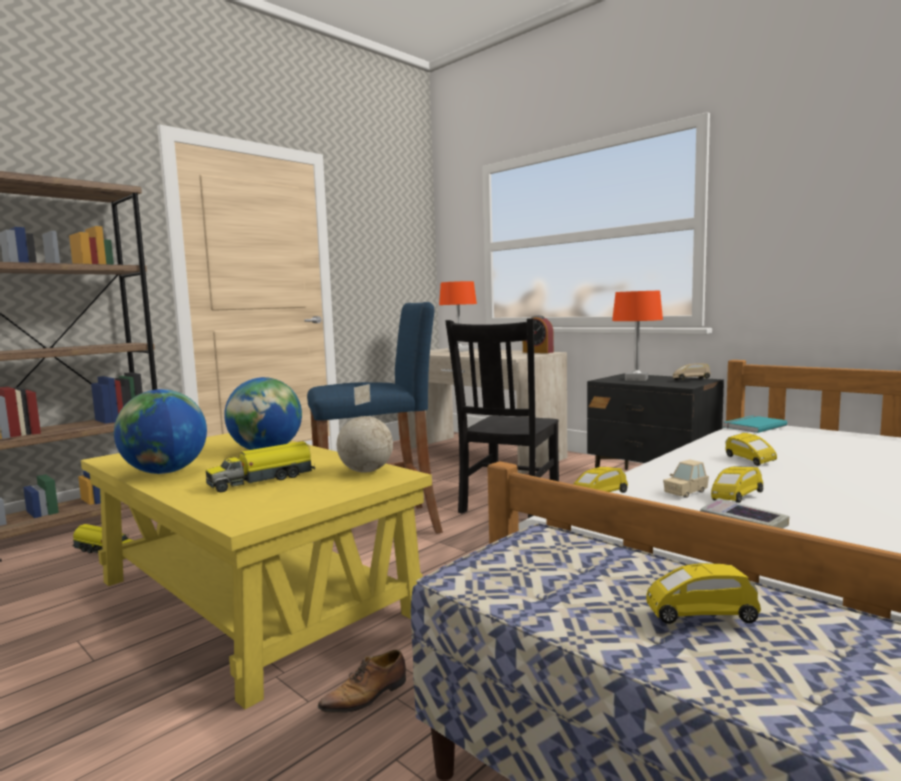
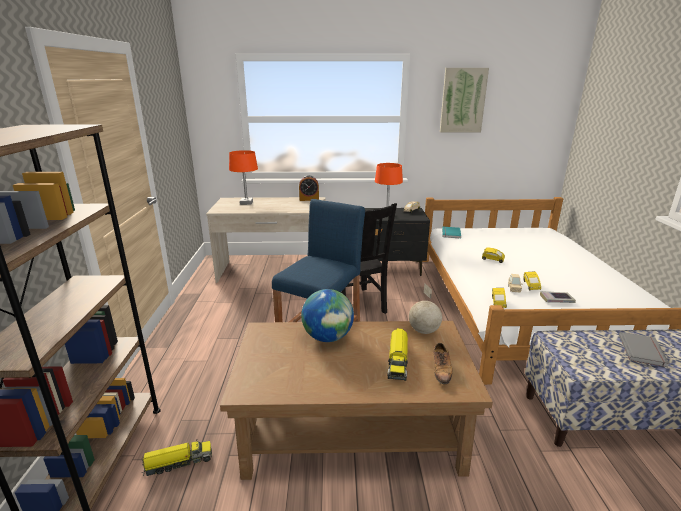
camera: 45 degrees left, 15 degrees up
(165, 472) = (326, 383): globe -> none
(254, 596) = (353, 427): yellow coffee table -> brown coffee table
(367, 696) = (491, 436): shoe -> shoe (441, 369)
(700, 616) = (643, 351): yellow toy car -> grey book
(818, 173) = (463, 100): none -> picture

